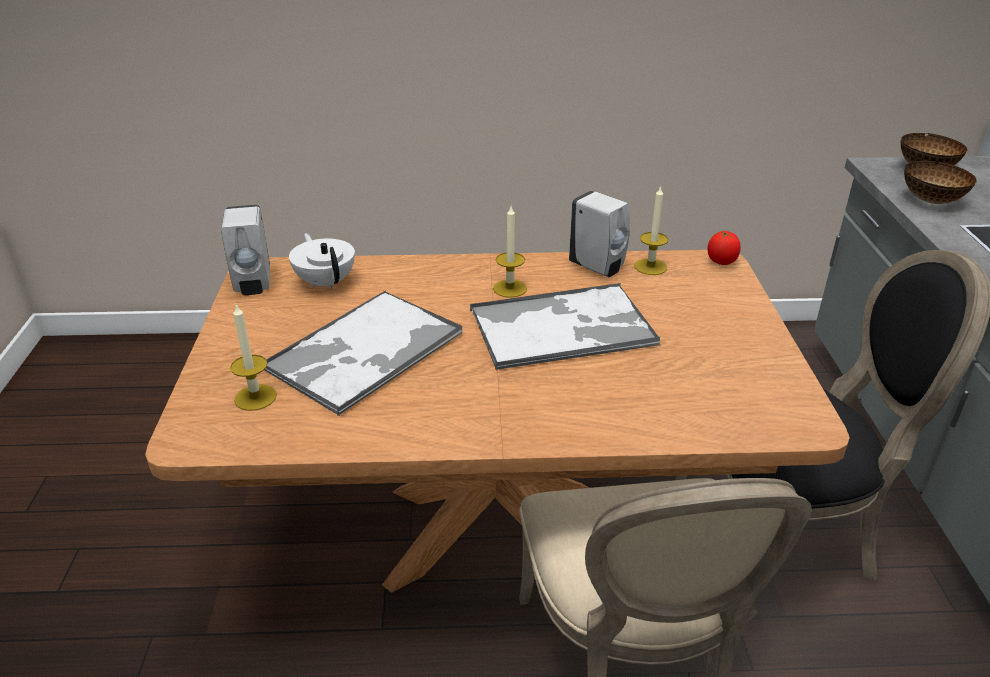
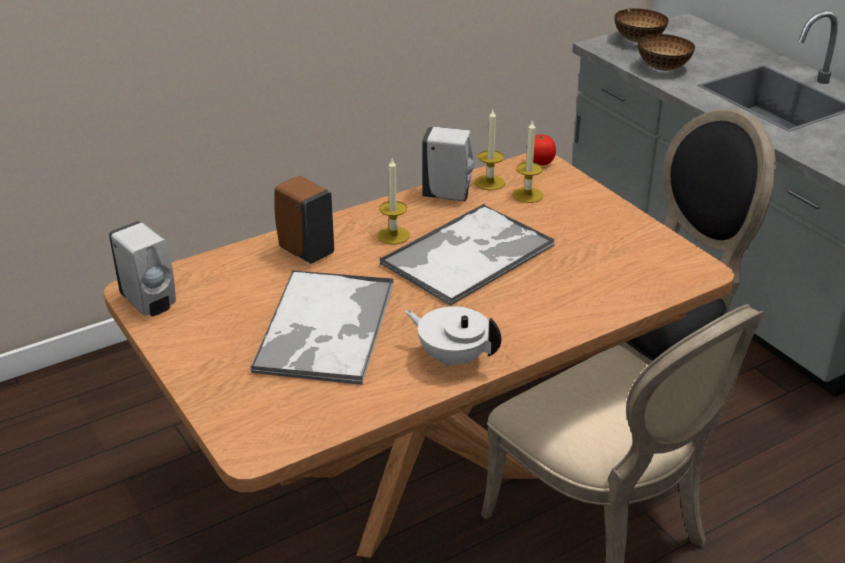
camera: 30 degrees left, 0 degrees up
(255, 397) = (272, 397): candle -> candle (527, 195)
(326, 282) = (220, 280): white teapot -> white teapot (453, 357)
(418, 279) = (305, 251): none -> brown soap dispenser

